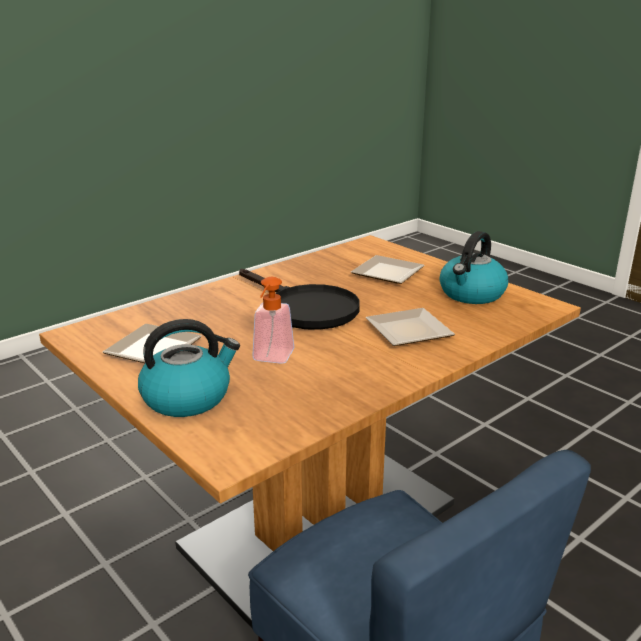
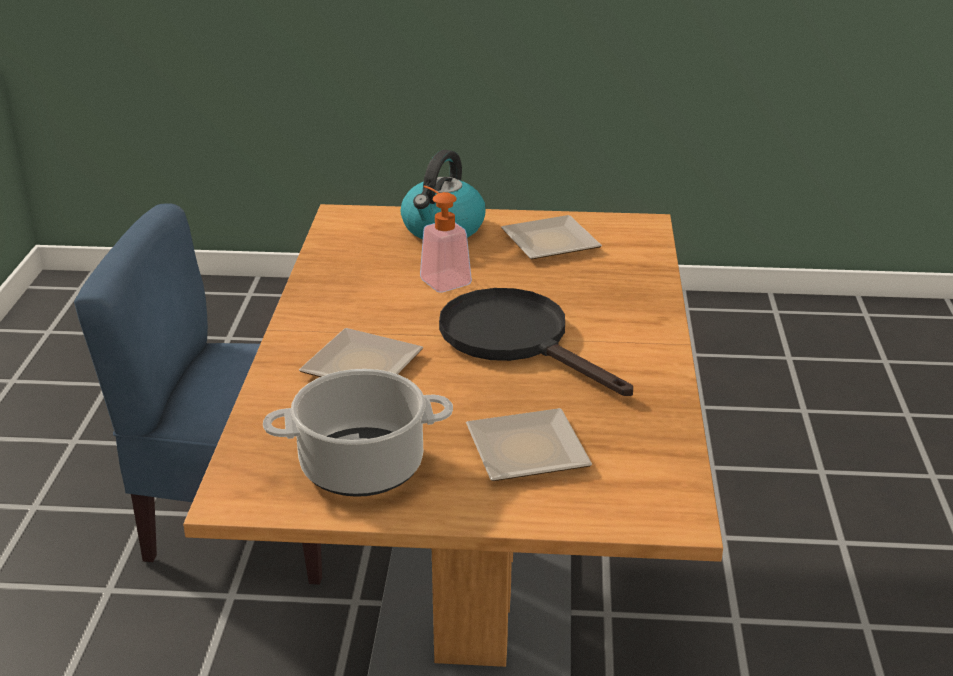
camera: 135 degrees right, 5 degrees up
(304, 308) = (517, 340): black frying pan -> black frying pan turned 45 degrees clockwise
(471, 294) = (360, 467): kettle -> cooking pot

